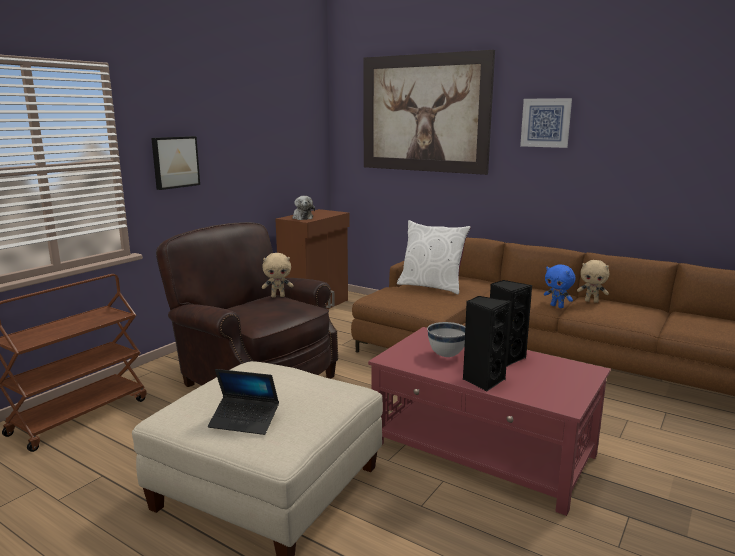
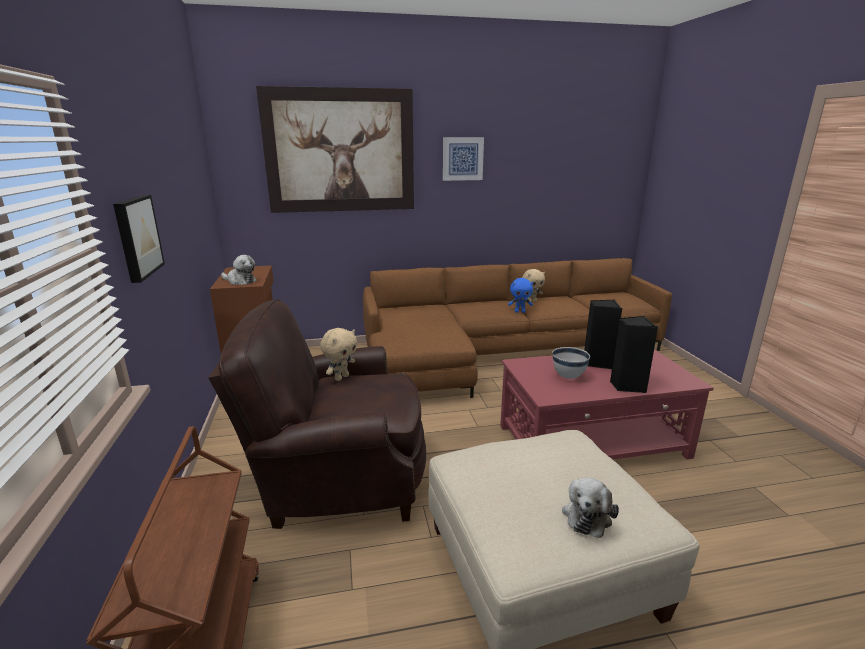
camera: 45 degrees left, 5 degrees up
(244, 421) = (587, 515): laptop -> plush toy
(431, 286) = (415, 322): white pillow -> none

